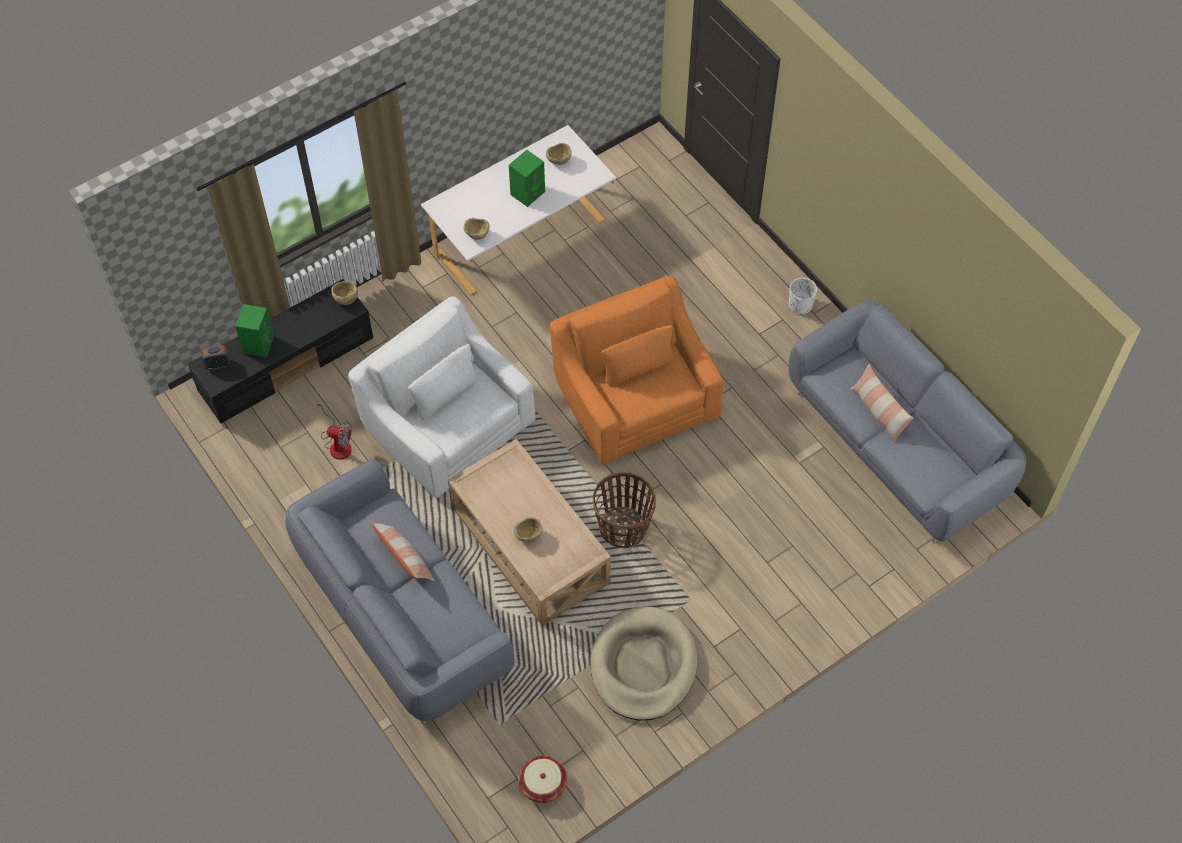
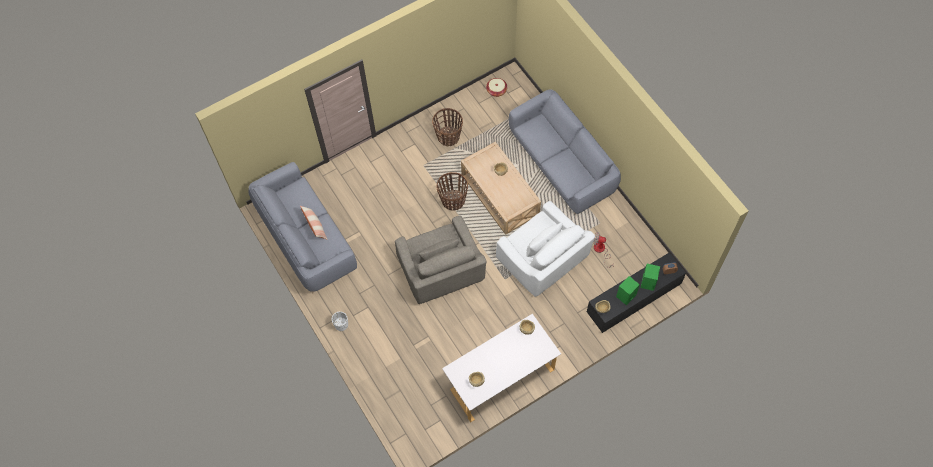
camera: 175 degrees left, 5 degrees up
(404, 558) = (560, 160): pillow -> none
(527, 192) = (496, 358): green speaker -> green speaker (626, 296)
(635, 398) = (441, 270): orange armchair -> grey armchair
(643, 666) = (448, 137): beige dog bed -> basket

